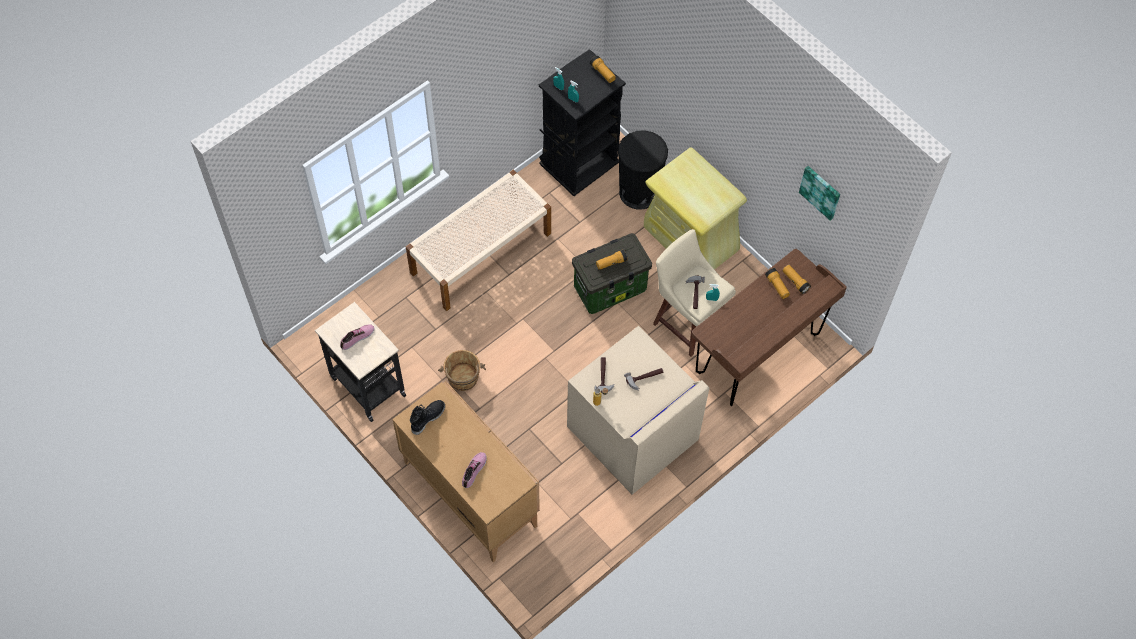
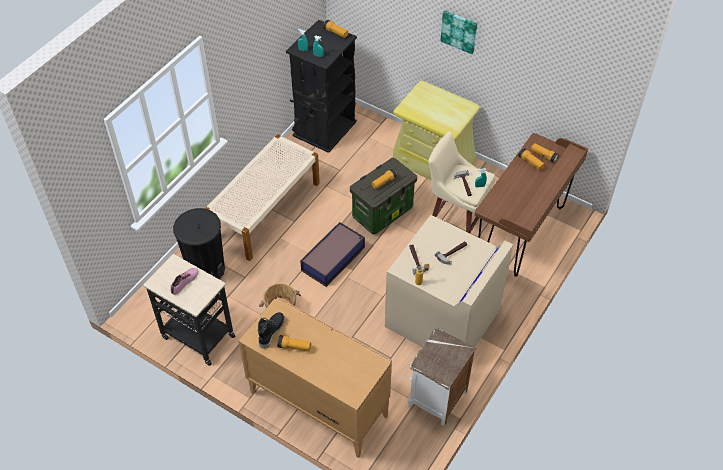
camera: 15 degrees left, 10 degrees down
(446, 441) = (294, 347): none -> flashlight
(474, 471) = (329, 366): shoe -> none
(538, 331) = (334, 258): none -> storage box
(594, 520) = (436, 398): none -> white nightstand
(639, 192) = (380, 139): black trash can -> black trash can (206, 269)
(821, 192) = (554, 64): picture -> picture (459, 31)

